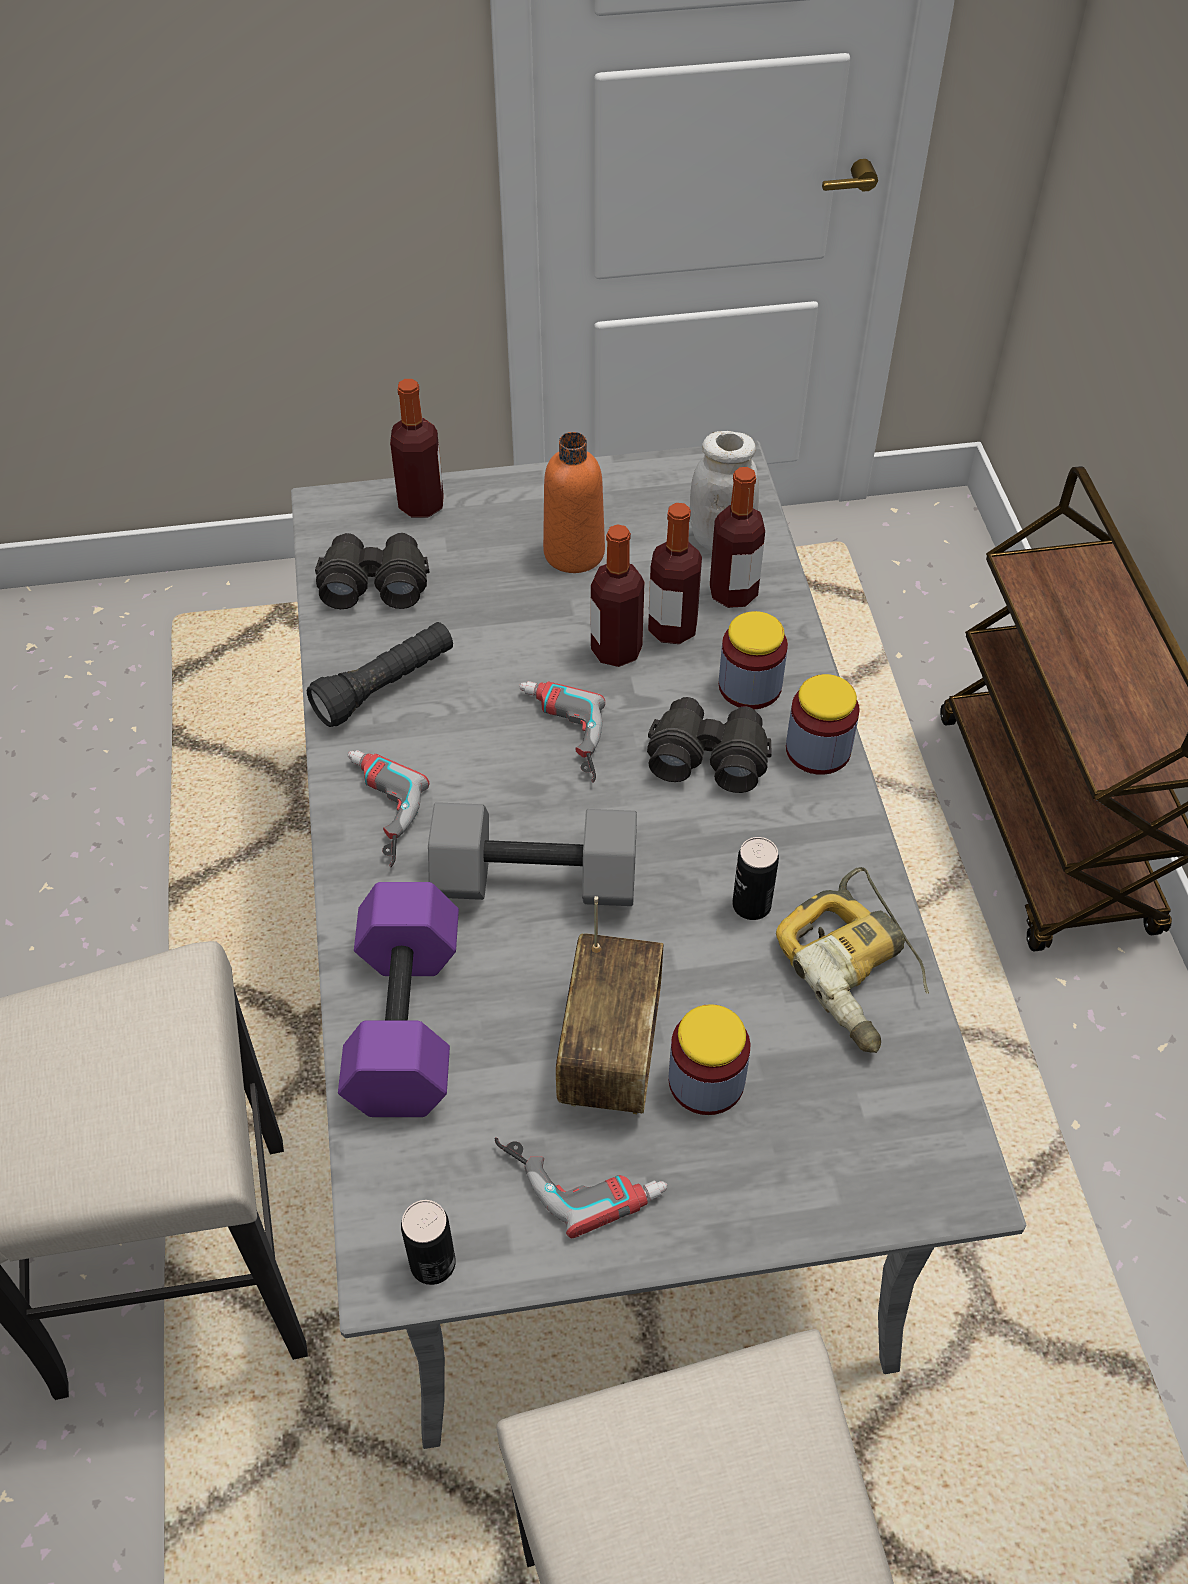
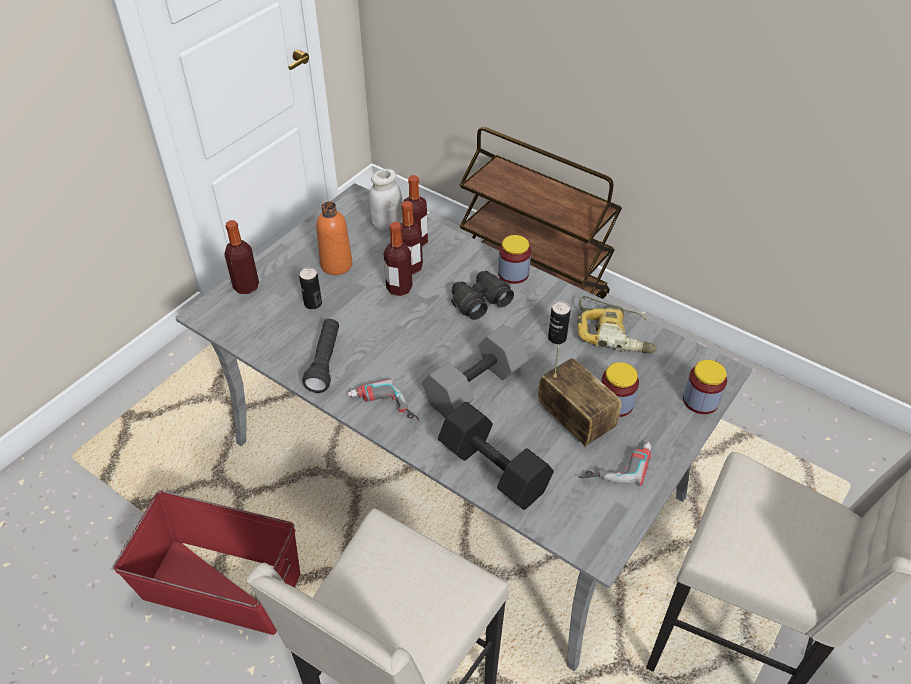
camera: 45 degrees left, 5 degrees down
(152, 921) = (222, 587): none -> red storage box
(374, 583) = (266, 328): black binoculars -> none
(408, 1024) = (496, 468): purple dumbbell -> black dumbbell
(432, 1263) = (609, 535): can -> can (313, 303)
(557, 736) = (417, 332): power drill -> none
(750, 686) = (463, 268): jar -> jar (700, 400)

